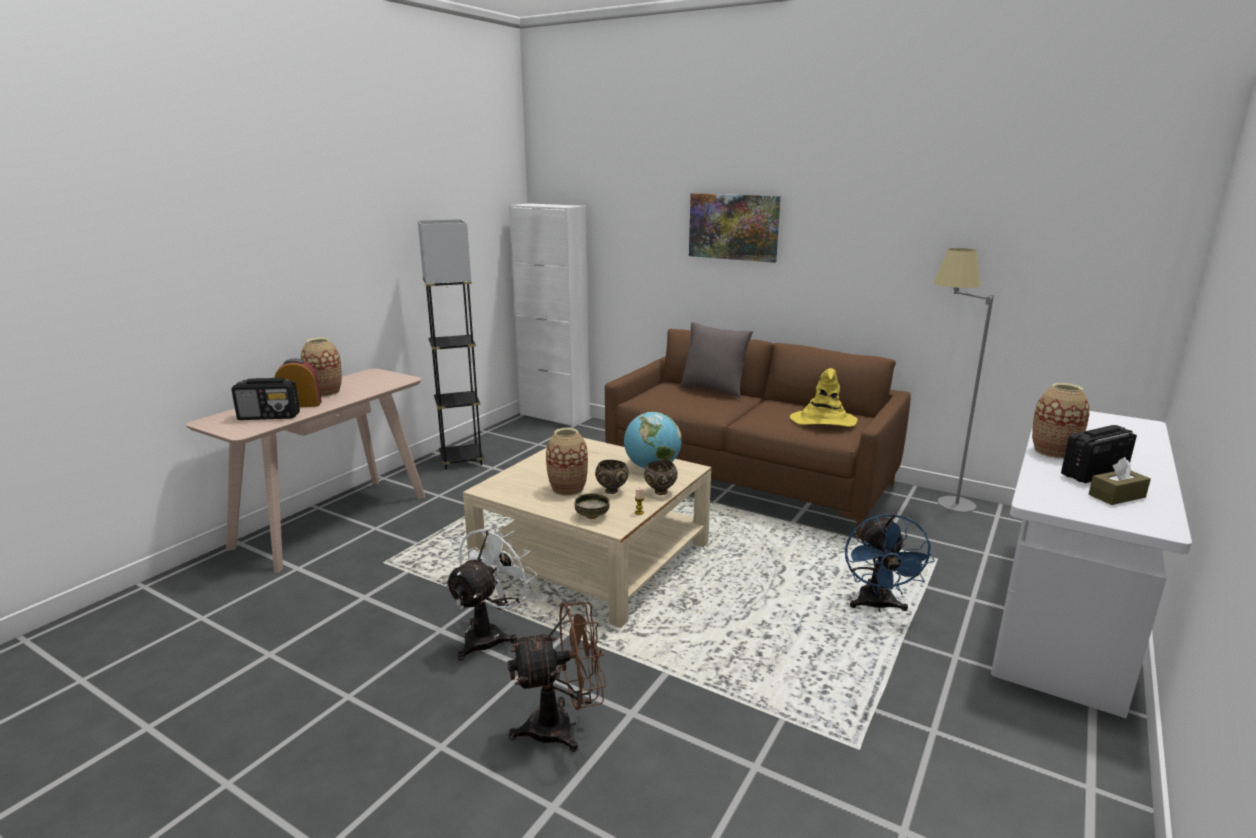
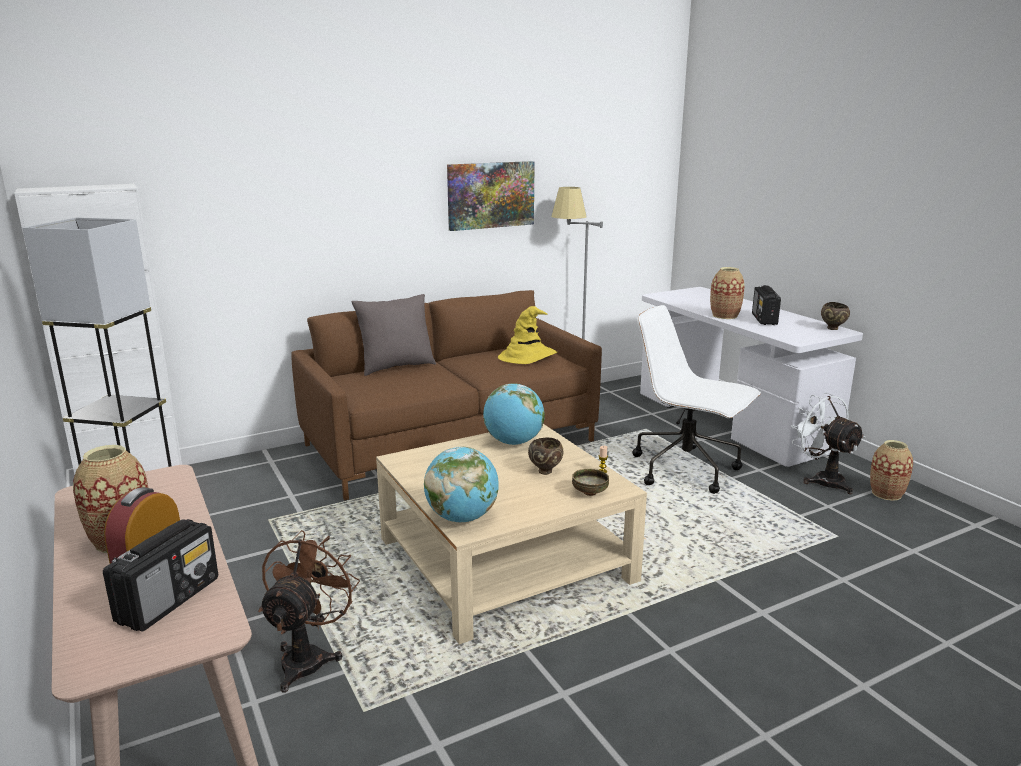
camera: 60 degrees left, 0 degrees up
(490, 635) = (598, 660): white fan -> white fan (822, 479)
(504, 483) = (462, 518): none -> globe
(562, 727) = (766, 653): brown fan -> brown fan (309, 657)
(568, 489) = (517, 489): vase -> vase (886, 493)
(660, 492) = (571, 453): brown bowl -> brown bowl (833, 329)
(733, 227) = (350, 190): picture -> picture (490, 195)
(877, 606) = (687, 470): blue fan -> white office chair
(1116, 496) = (798, 325): brown tissue box -> none

